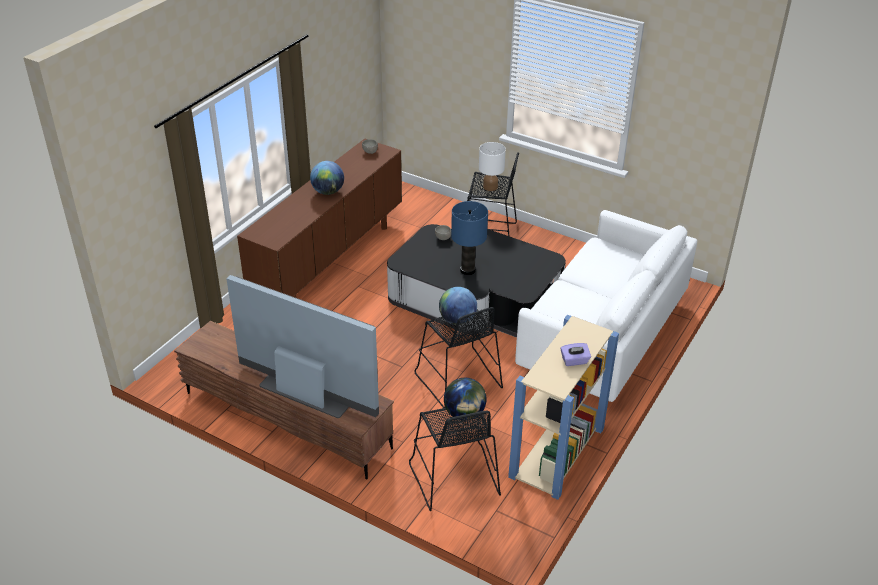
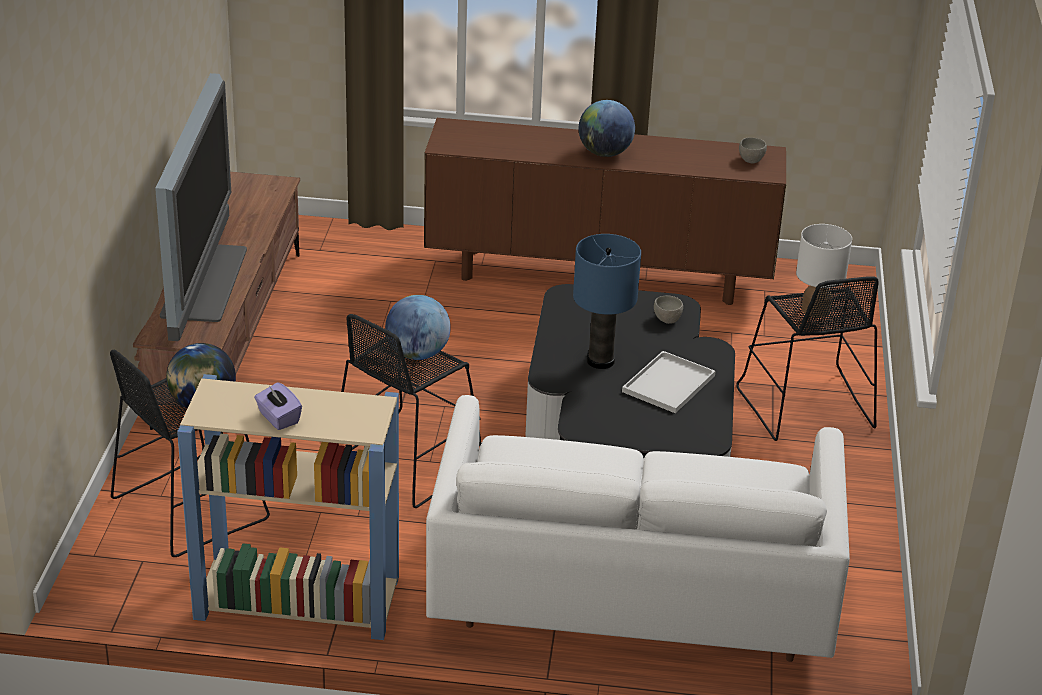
camera: 65 degrees right, 5 degrees down
(499, 255) = (668, 382): none -> white tray

